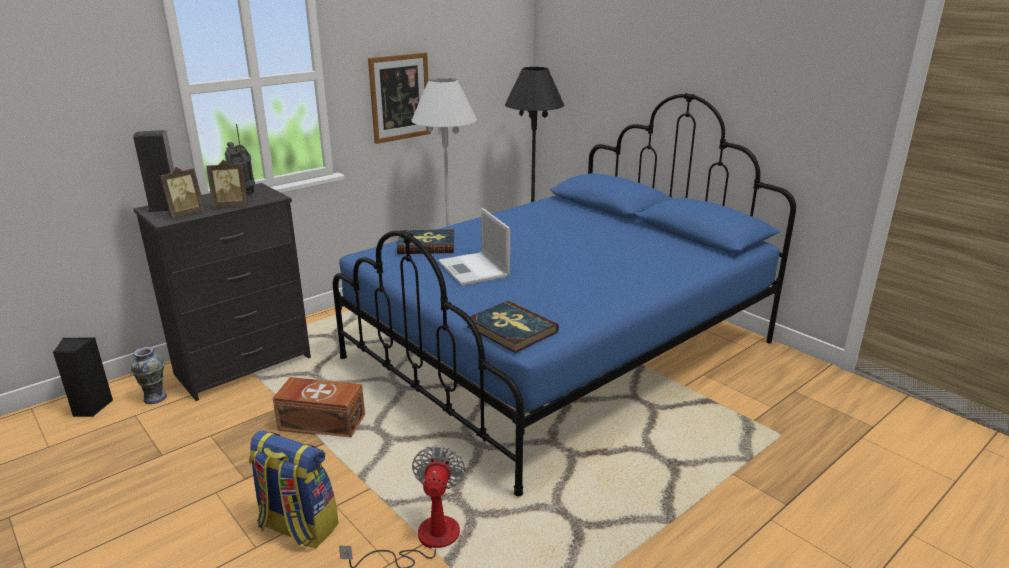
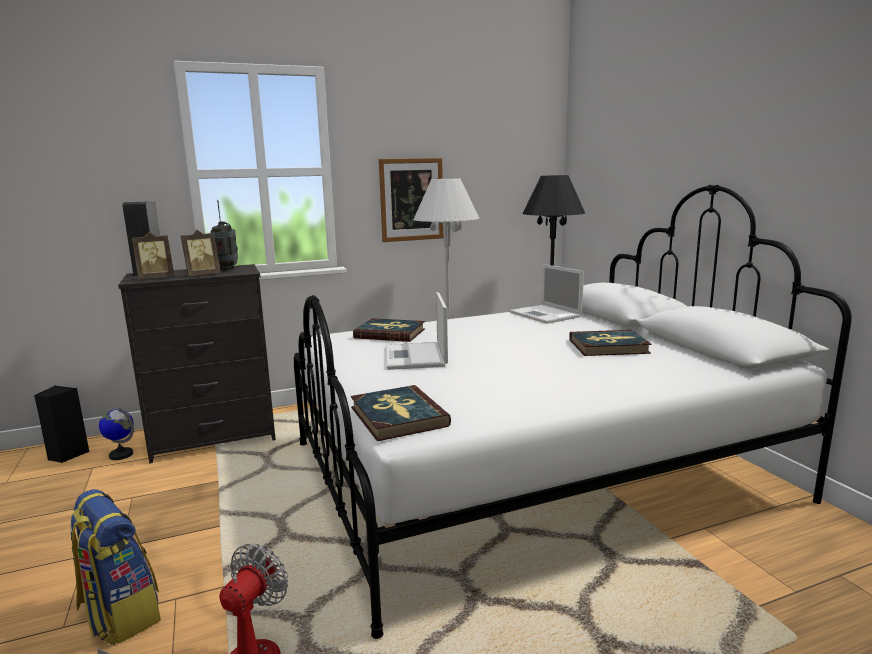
camera: 20 degrees right, 10 degrees down
(154, 397) = (121, 455): vase -> globe
(231, 205) = (202, 275): picture frame -> picture frame turned 45 degrees counterclockwise
(321, 422) = (235, 503): brown storage box -> none
(549, 209) = (546, 315): none -> laptop
(561, 351) = (532, 471): blue bed -> white bed
(622, 241) = (608, 346): none -> book

